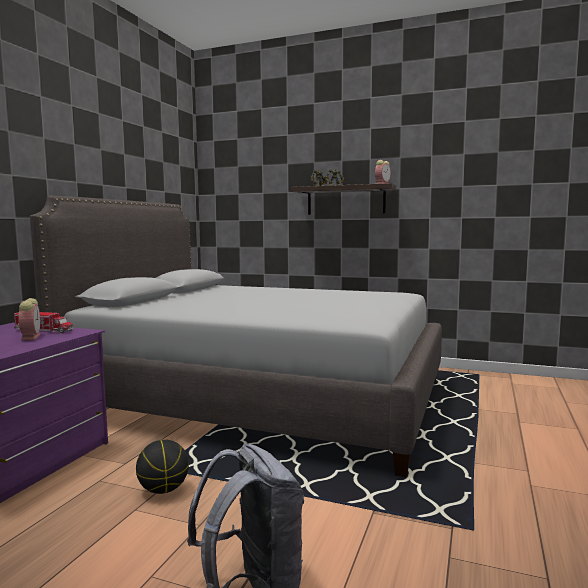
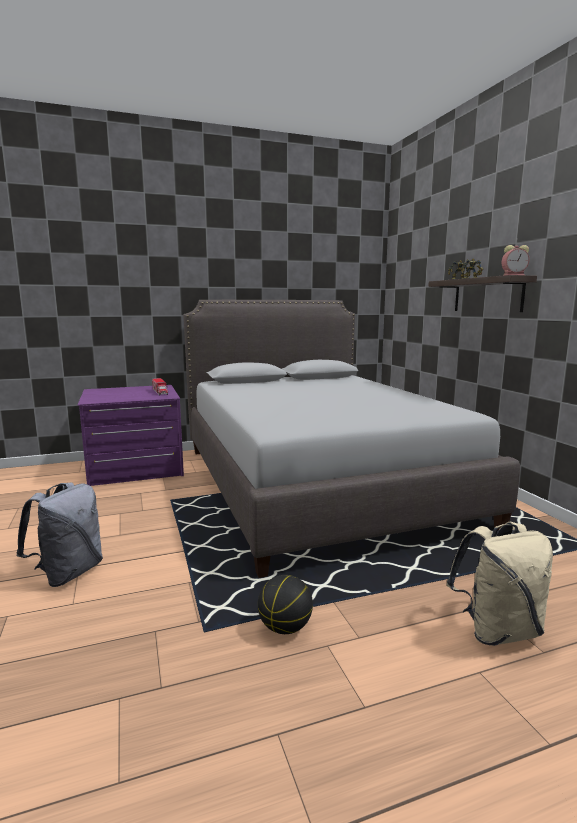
camera: 50 degrees right, 5 degrees up
(30, 337) = (142, 394): alarm clock -> none
(163, 490) = (147, 510): basketball -> basketball (284, 627)
(548, 430) = (497, 630): none -> beige backpack

